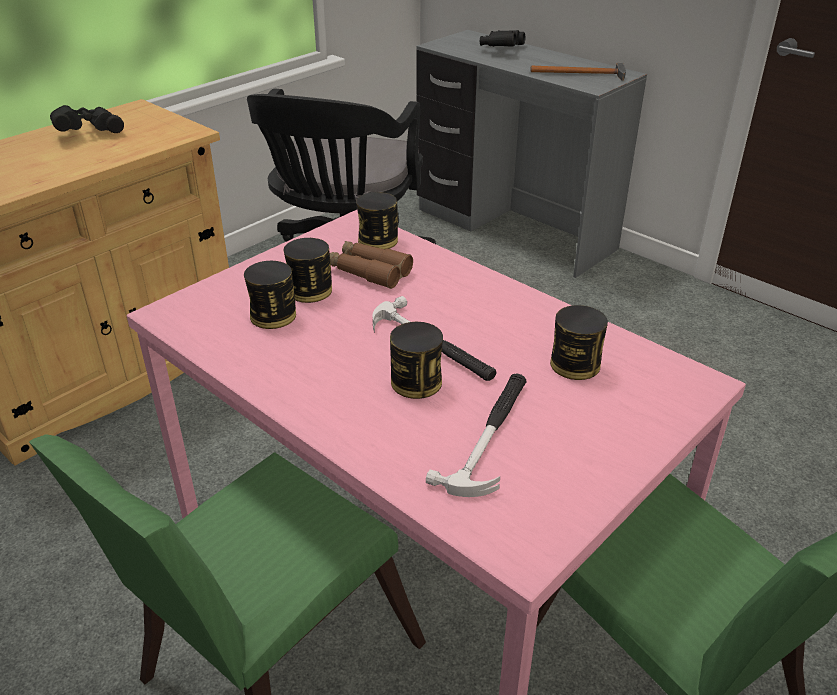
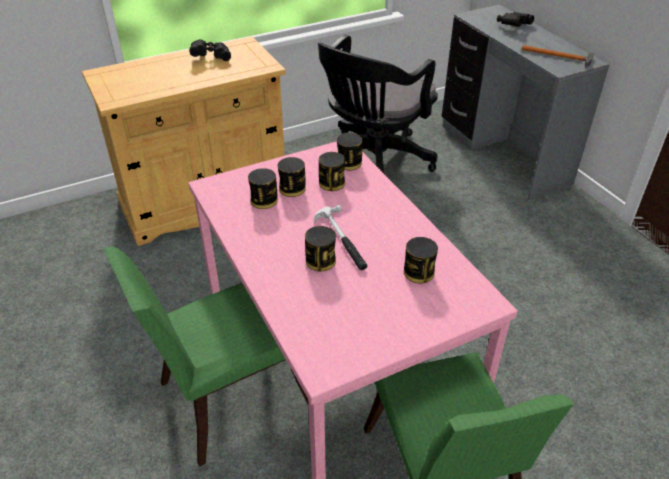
camera: 20 degrees right, 5 degrees up
(368, 271) = (332, 183): brown binoculars -> can
(490, 436) = (343, 303): hammer -> none

